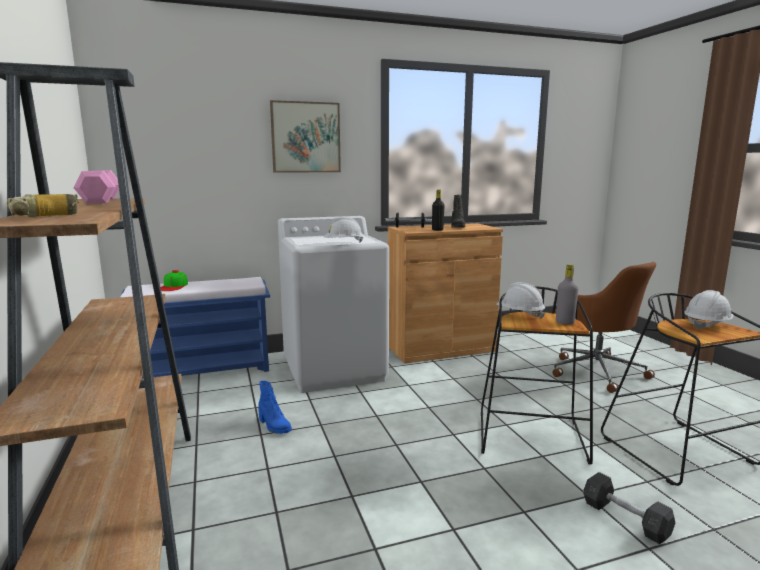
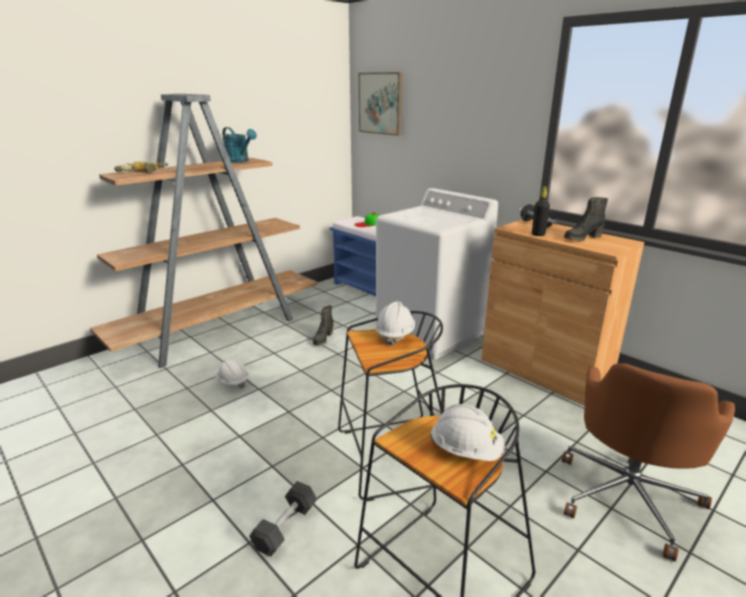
camera: 65 degrees right, 10 degrees up
(101, 200) = (240, 161): pink dumbbell -> turquoise watering can
(274, 426) = (323, 339): blue boot -> black boot
(305, 137) = (477, 112): picture -> picture (381, 103)
(343, 243) = (415, 222): white hard hat -> white hard hat (232, 382)
(564, 322) = (387, 357): grey bottle -> none

